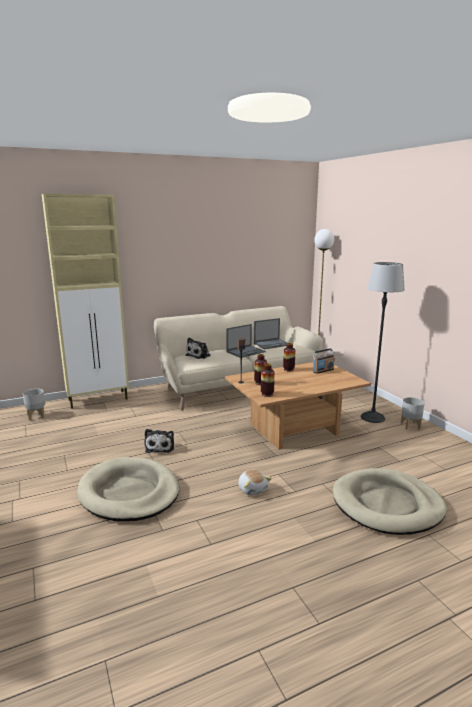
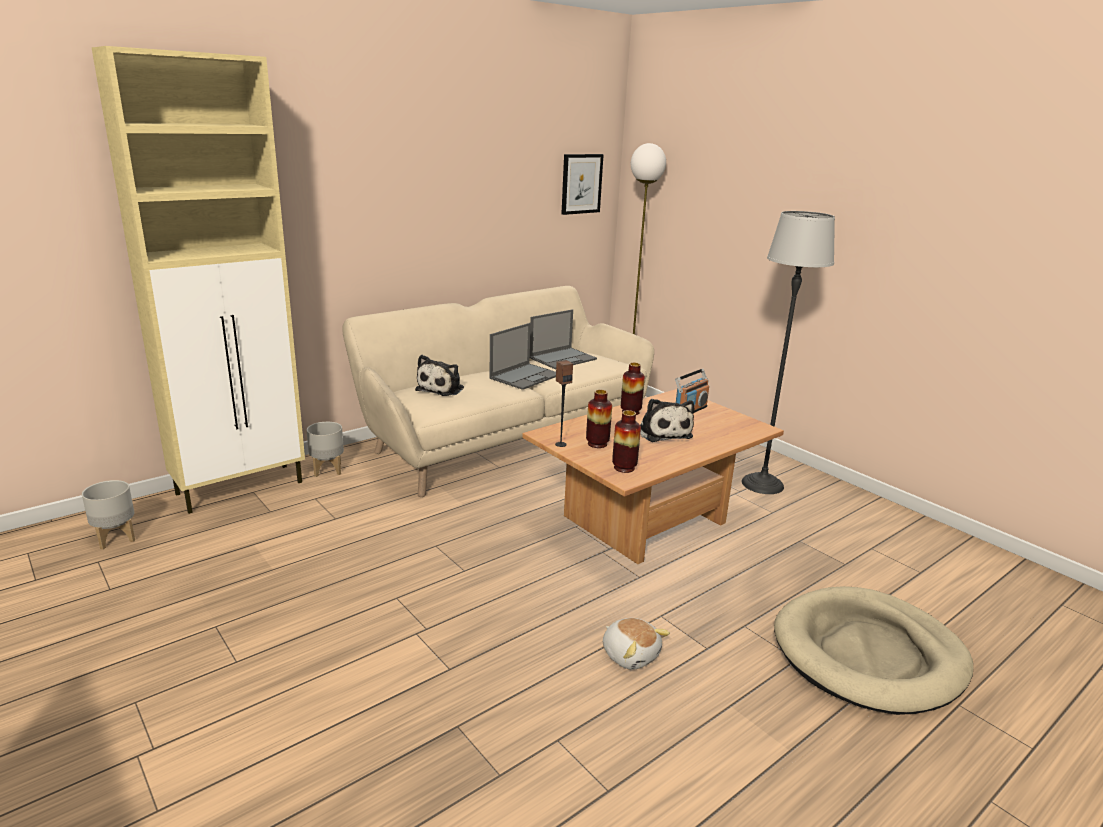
camera: 15 degrees left, 5 degrees up
(129, 492) = (395, 697): beige dog bed -> none
(160, 447) = (414, 583): plush toy -> plush toy (663, 432)
(290, 251) = (581, 184): none -> picture
(410, 426) = (827, 495): grey planter -> grey planter (327, 470)

